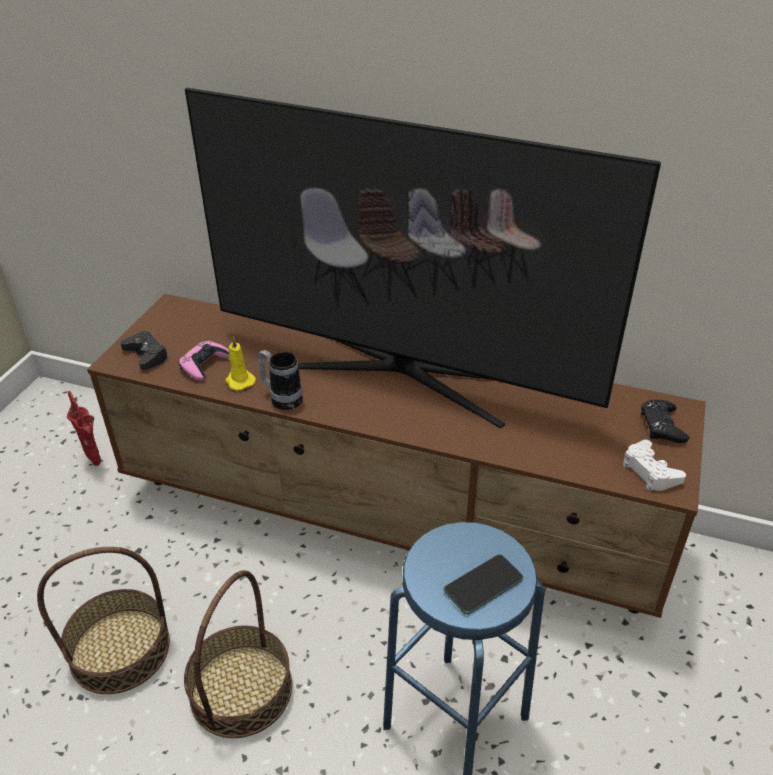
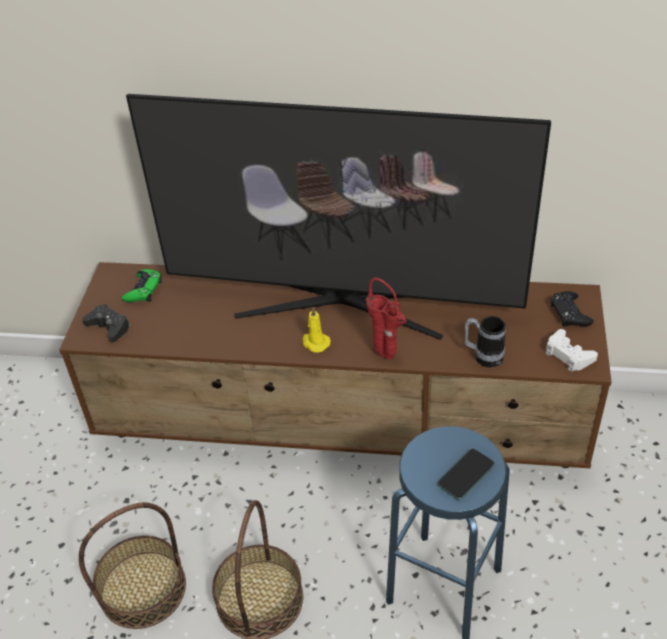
camera: 10 degrees left, 5 degrees up
(96, 465) = (56, 429): red vase -> red vase (387, 358)
(197, 326) = (143, 290): none -> green game controller
(205, 365) = (166, 326): pink game controller -> none
(239, 381) = (203, 336): yellow candle -> yellow candle (315, 342)
(282, 398) = (246, 346): mug -> mug (483, 356)

